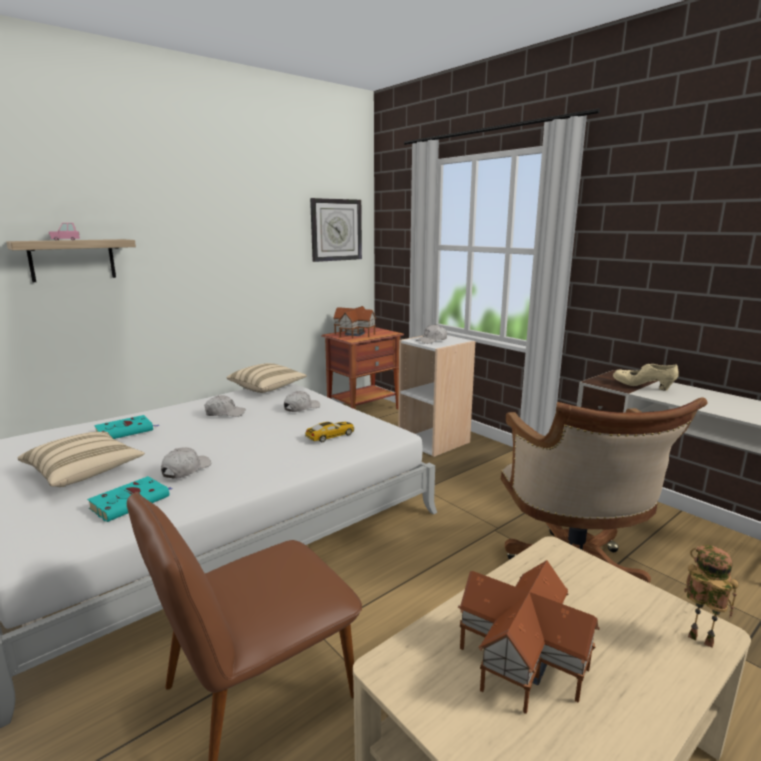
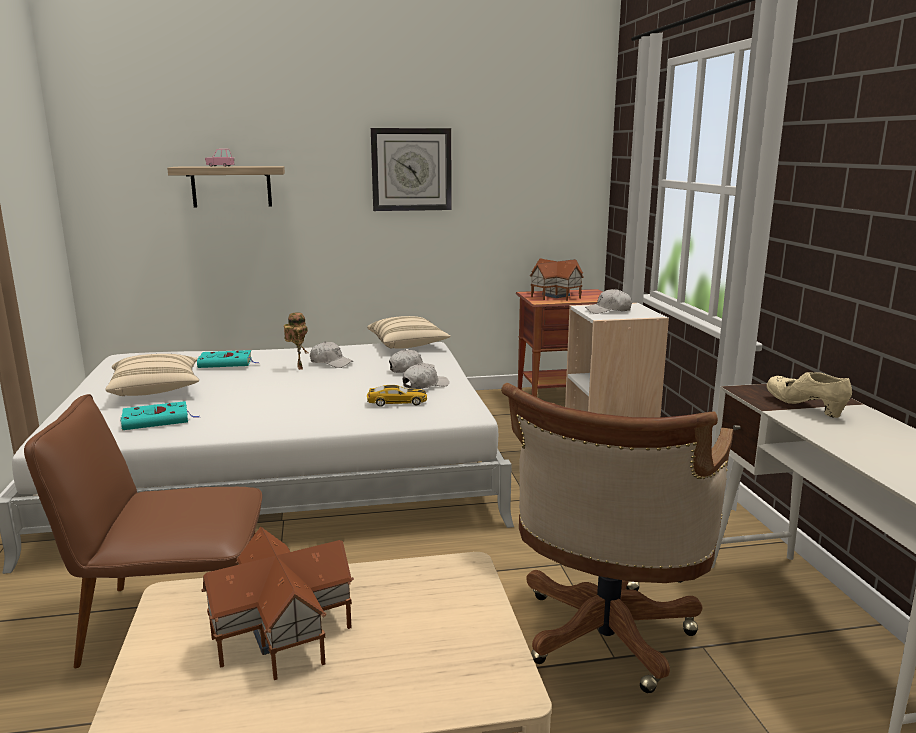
camera: 30 degrees right, 0 degrees up
(186, 470) = (227, 404): white cap -> white cap (425, 385)
(336, 230) = (549, 157): wall clock -> wall clock (411, 169)
(698, 640) = (477, 690): toy robot -> toy robot (298, 367)

